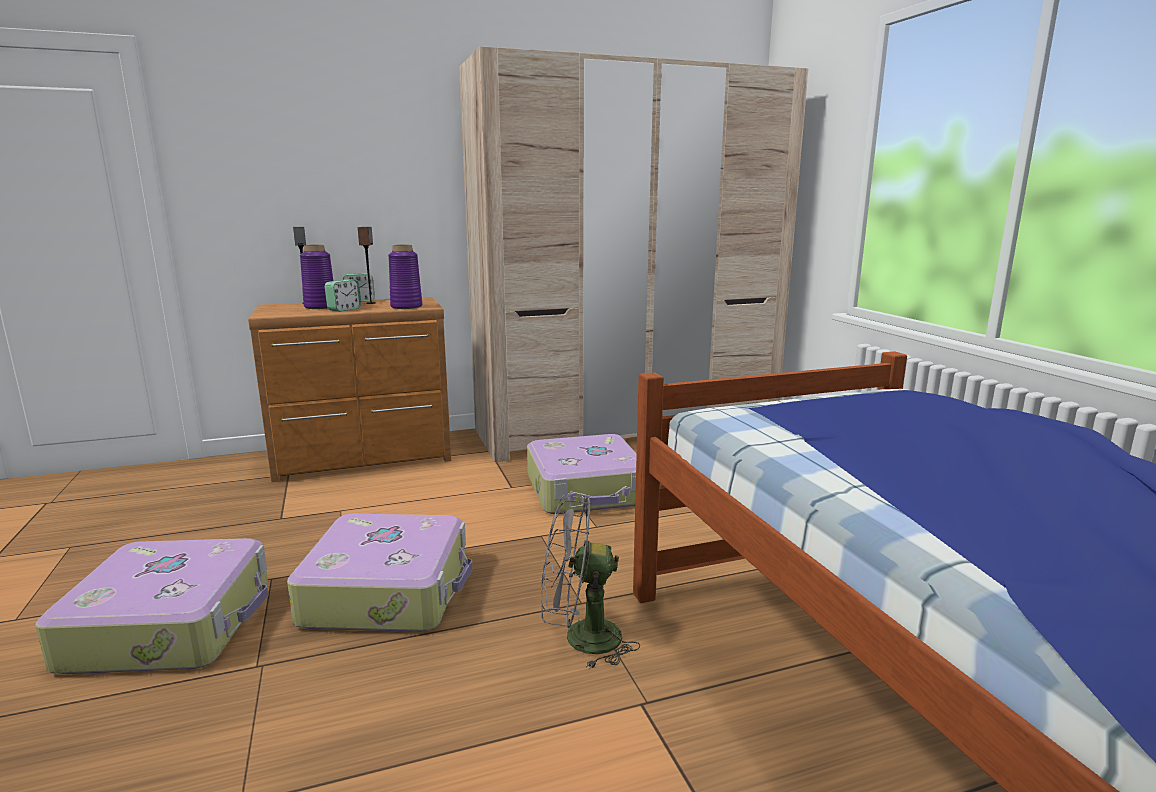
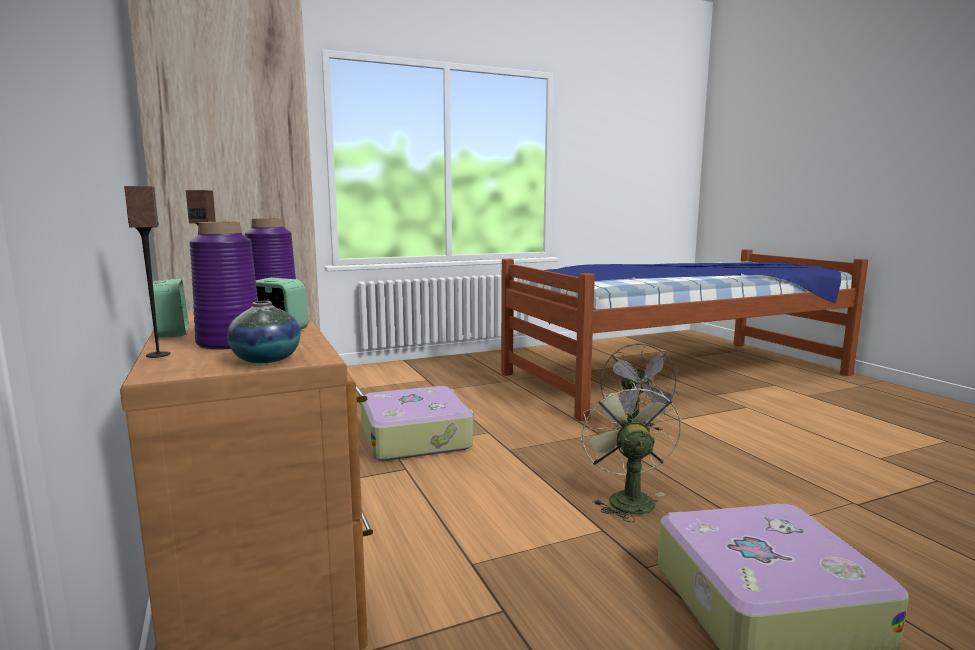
camera: 95 degrees left, 5 degrees down
(272, 311) = (266, 360): none -> vase
(389, 591) = (626, 498): suitcase -> green fan

